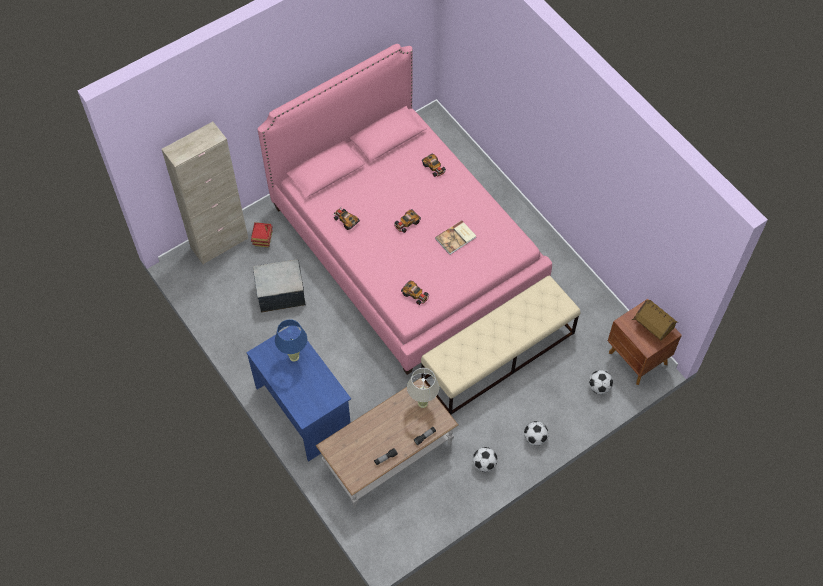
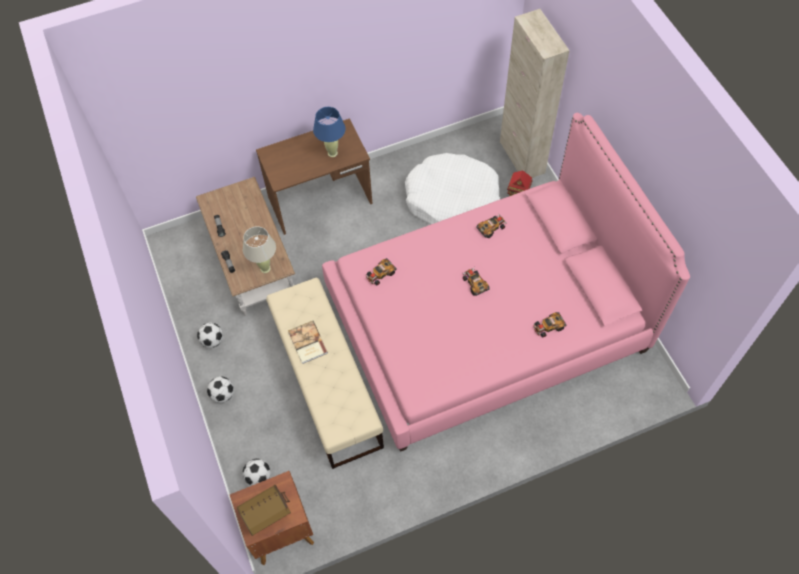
camera: 105 degrees right, 0 degrees up
(280, 293) = (452, 199): storage box -> white dog bed
(304, 409) = (321, 201): blue desk -> brown desk
(456, 238) = (444, 329): book -> book (307, 343)

